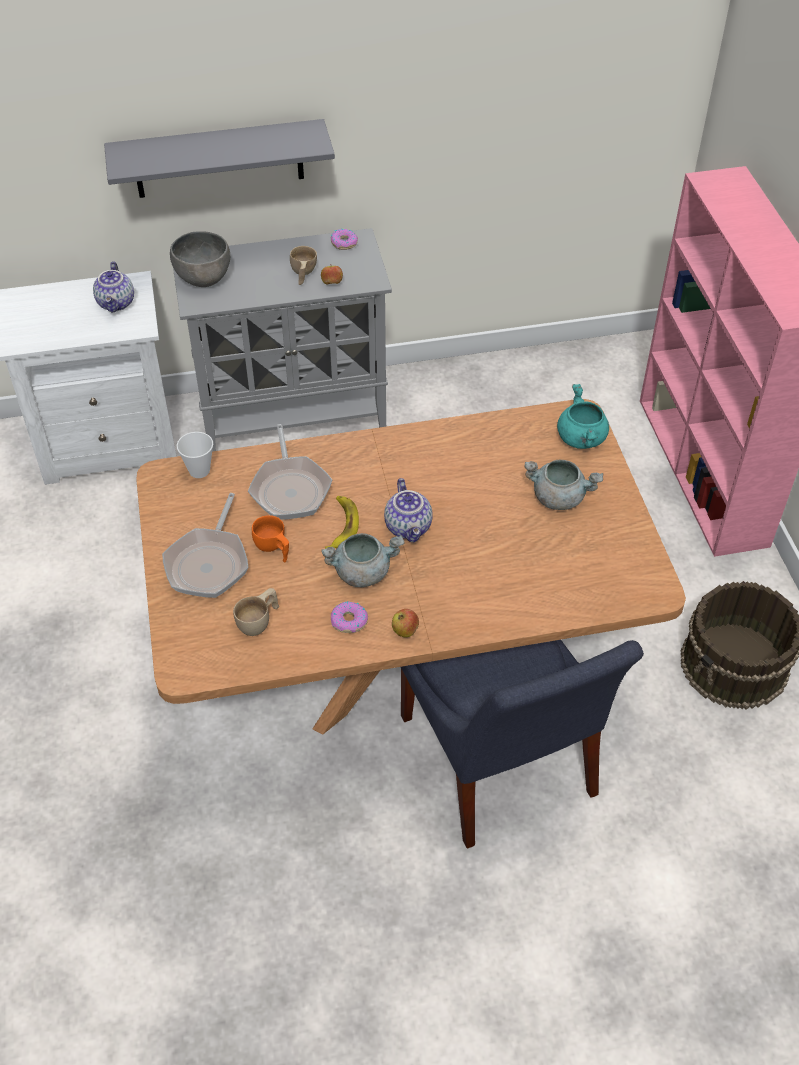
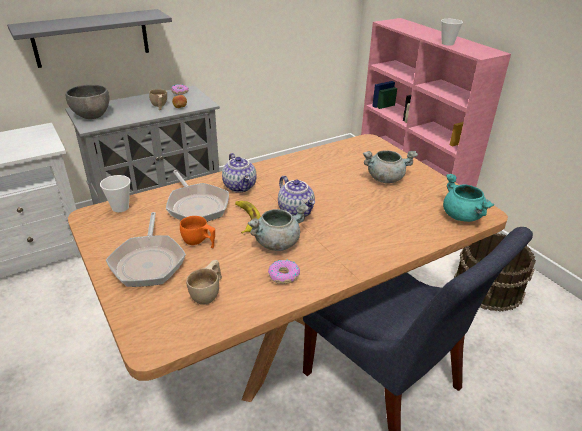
camera: 20 degrees left, 15 degrees down
(117, 303) = (30, 139): teapot -> teapot (240, 186)
(405, 631) = (331, 272): apple -> none
(582, 439) = (378, 150): turquoise cooking pot -> turquoise cooking pot (463, 216)
(764, 270) = (447, 43): none -> cup

